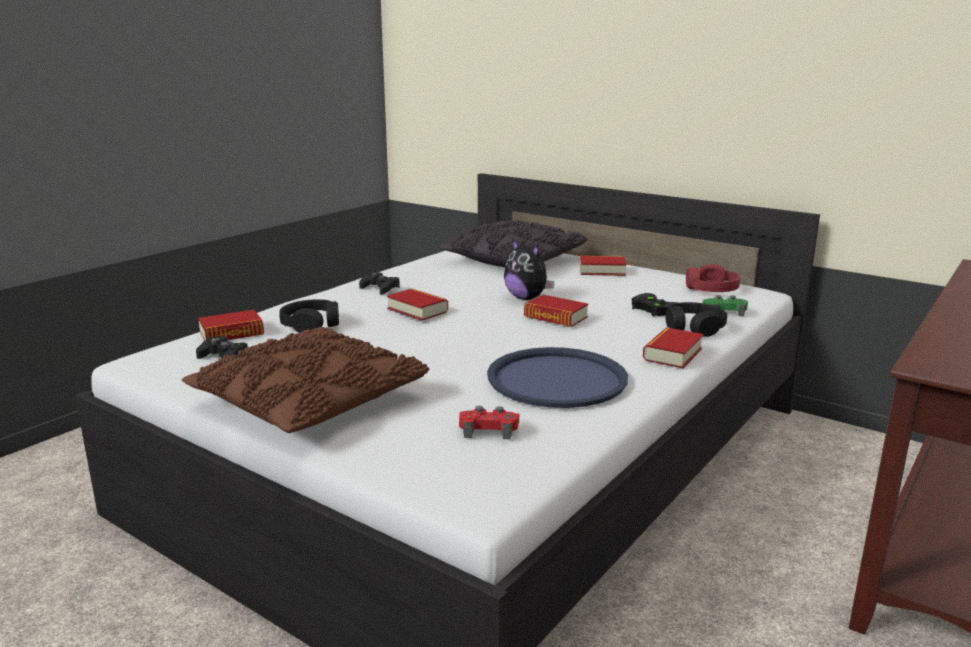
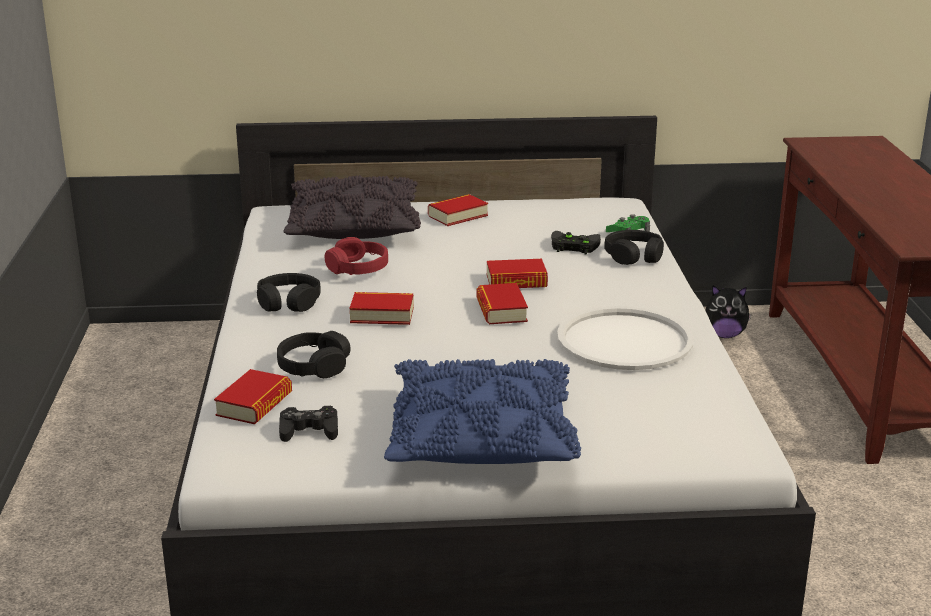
camera: 40 degrees left, 5 degrees up
(310, 401) = (482, 436): brown pillow -> blue pillow
(380, 288) = (288, 302): black game controller -> black headphones
(489, 430) = (660, 400): red game controller -> none
(527, 298) = (452, 268): plush toy -> plush toy (724, 335)
(556, 379) = (624, 340): blue tray -> white tray
(672, 354) = (662, 287): book -> book (501, 310)
(711, 289) = (581, 211): red headphones -> red headphones (358, 268)

